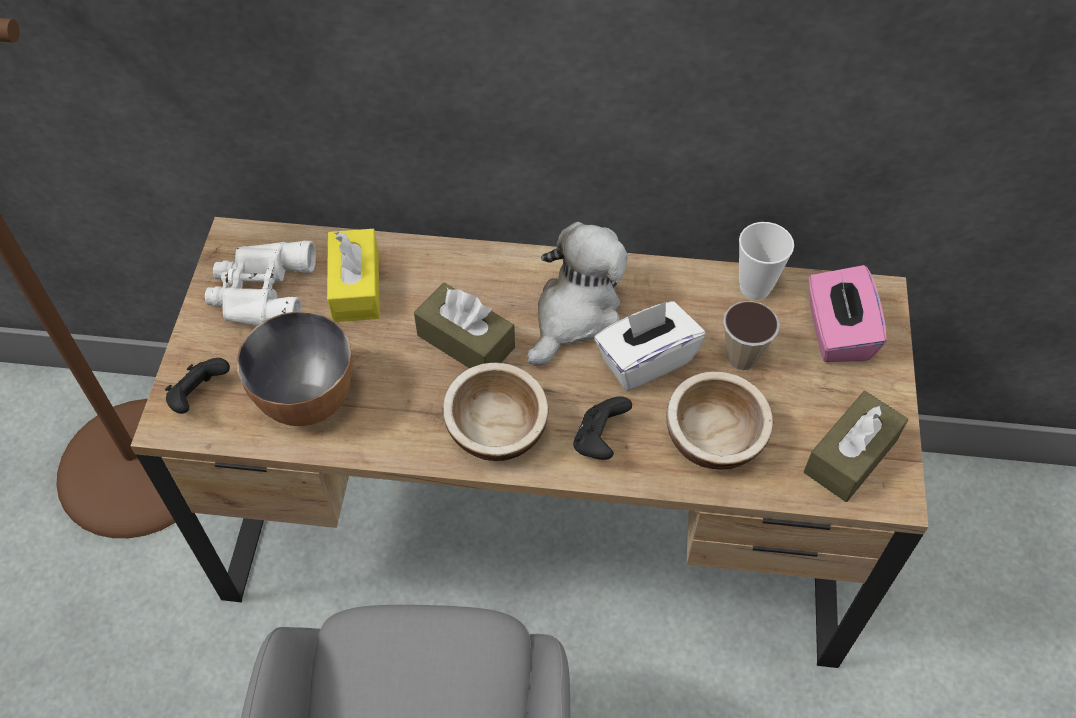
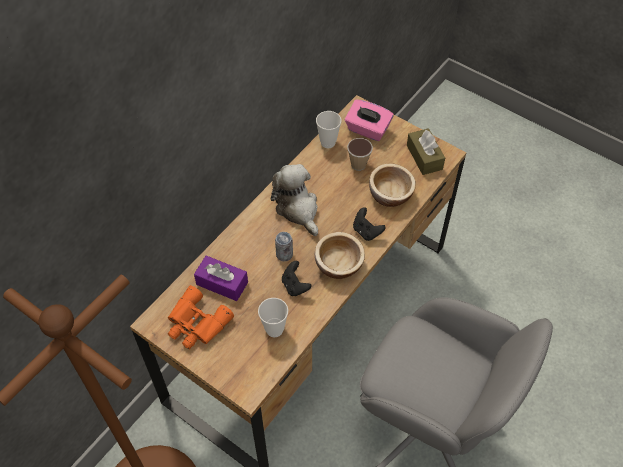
camera: 60 degrees left, 0 degrees up
(199, 396) = (242, 373): black game controller -> black game controller (295, 286)
(260, 292) = (196, 324): white binoculars -> orange binoculars
(307, 400) = (274, 329): bowl -> cup
(356, 286) = (222, 283): yellow tissue box -> purple tissue box
(466, 341) = (284, 254): brown tissue box -> can
(645, 360) = (338, 196): white tissue box -> none

